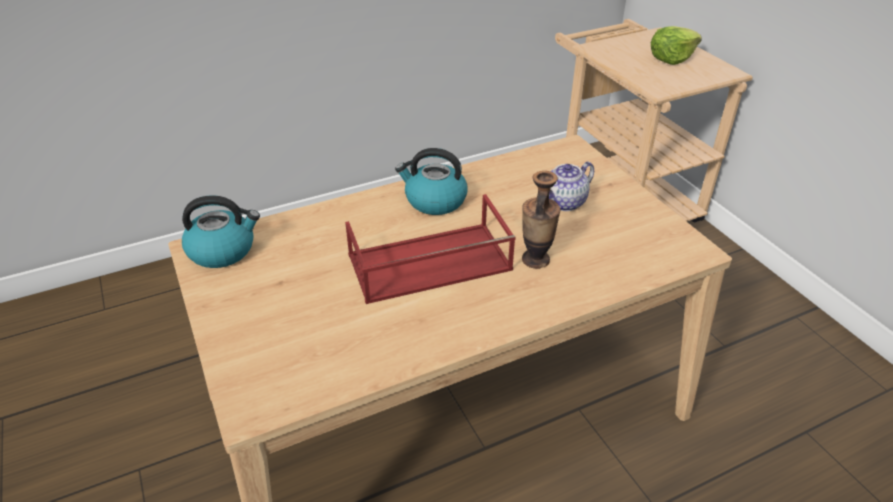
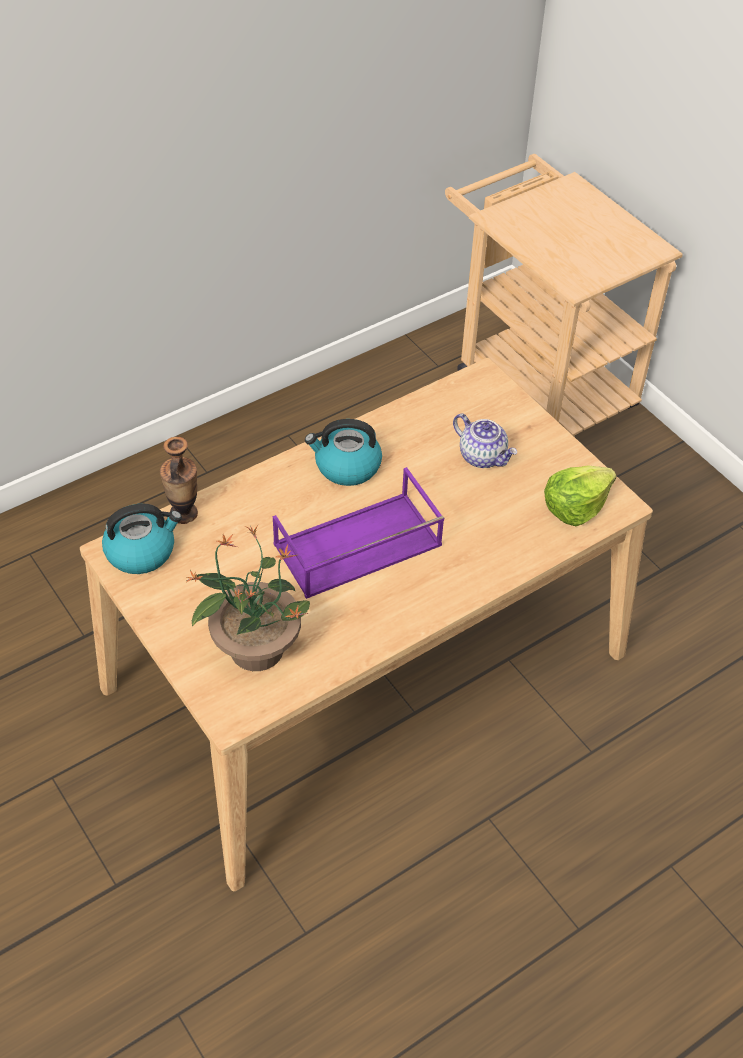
camera: 10 degrees left, 10 degrees up
(299, 344) = (255, 648): none -> potted plant
(428, 264) = (357, 547): red tray -> purple tray
(535, 260) = (462, 531): vase -> vase (184, 513)
(564, 203) = (483, 456): teapot -> teapot turned 90 degrees counterclockwise
(671, 58) = (589, 230): lettuce -> lettuce (575, 506)

